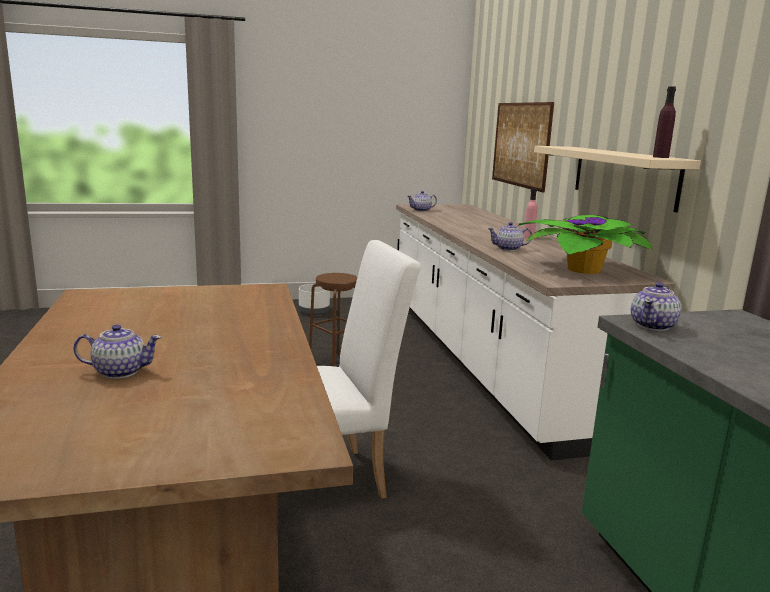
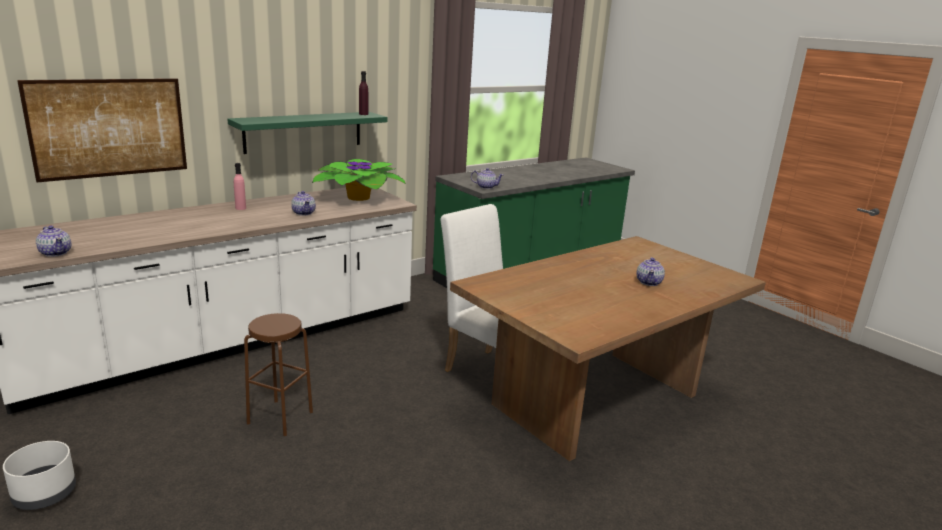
camera: 115 degrees left, 5 degrees up
(120, 371) = (649, 282): teapot -> teapot turned 135 degrees counterclockwise
(624, 176) = (304, 132): beige shelf -> green shelf

